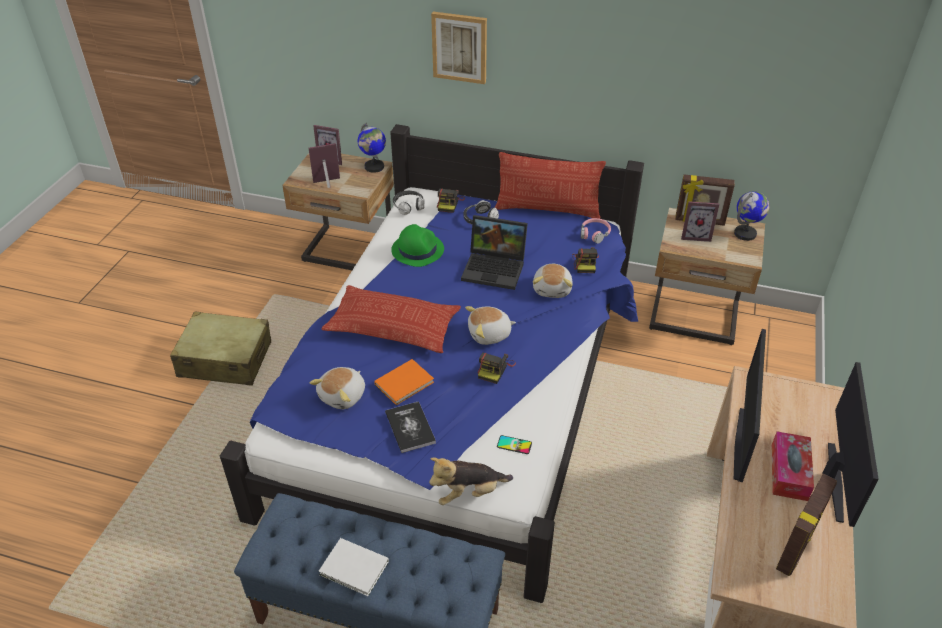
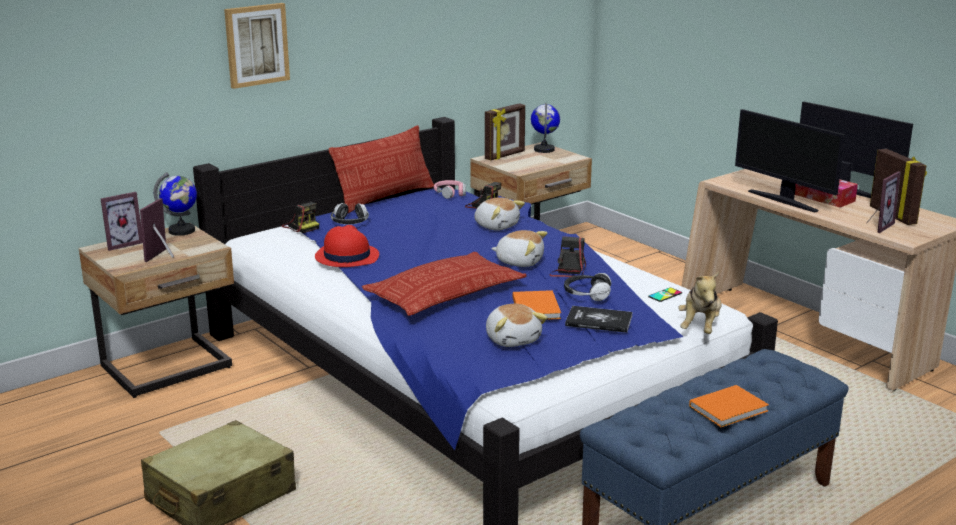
camera: 55 degrees left, 20 degrees down
(355, 569) = (730, 409): white book -> orange book
(408, 206) = (265, 246): headphones -> headphones (587, 294)
(417, 250) = (346, 256): green hat -> red hat
(489, 334) = (519, 261): plush toy -> plush toy turned 90 degrees counterclockwise
(495, 268) = (435, 234): laptop -> none
(495, 369) = (569, 270): camera -> camera turned 135 degrees counterclockwise
(695, 235) = (520, 161): picture frame -> picture frame (876, 226)

